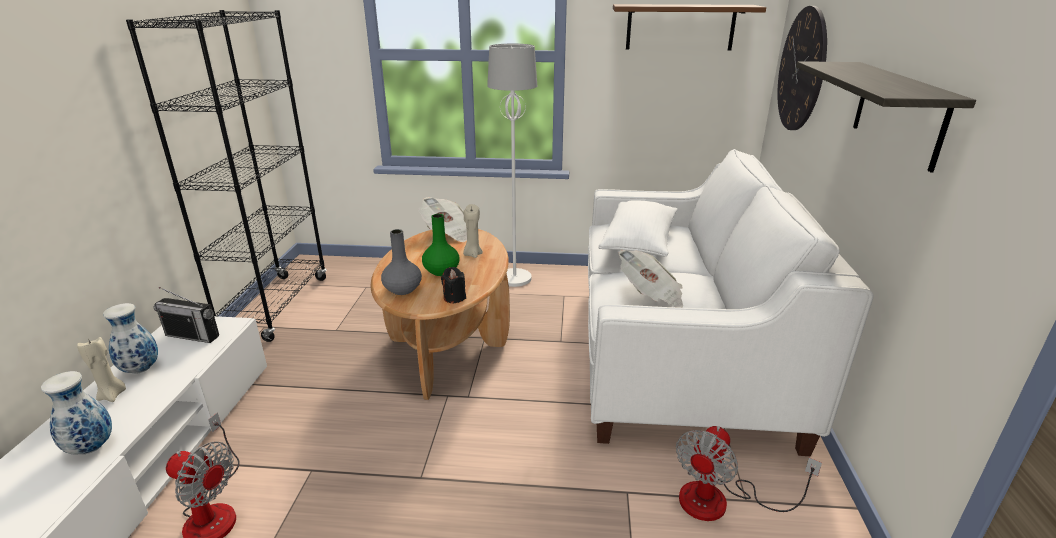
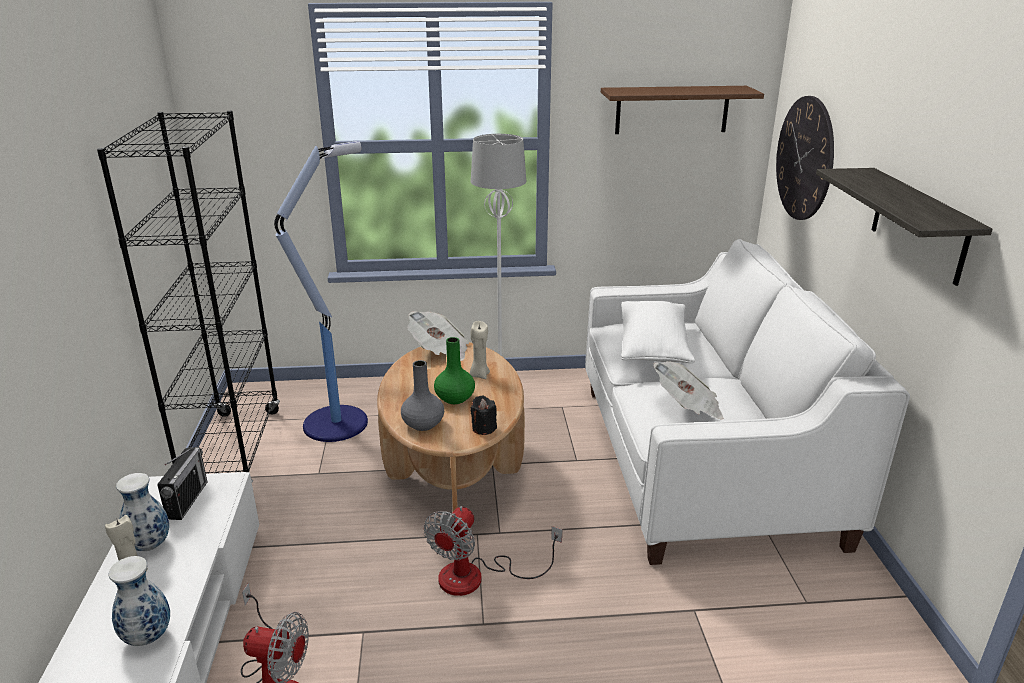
camera: 10 degrees left, 0 degrees up
(192, 336) = (187, 500): radio -> radio turned 90 degrees counterclockwise
(370, 291) = (338, 422): none -> floor lamp
(720, 501) = (783, 606): fan -> fan (477, 577)

